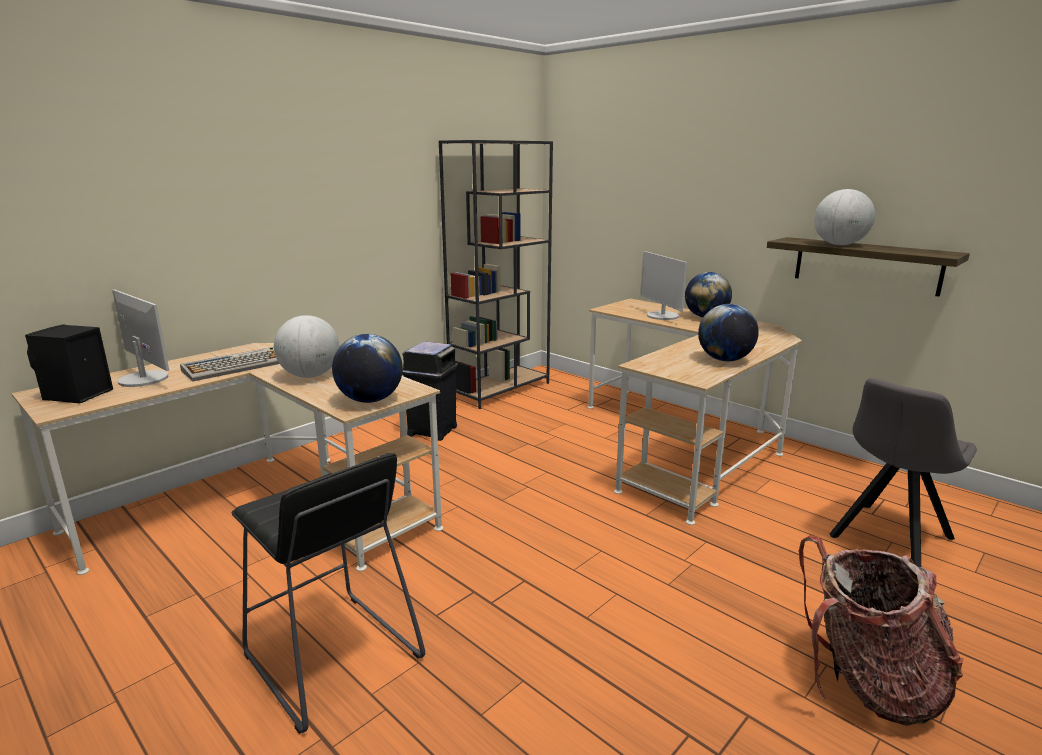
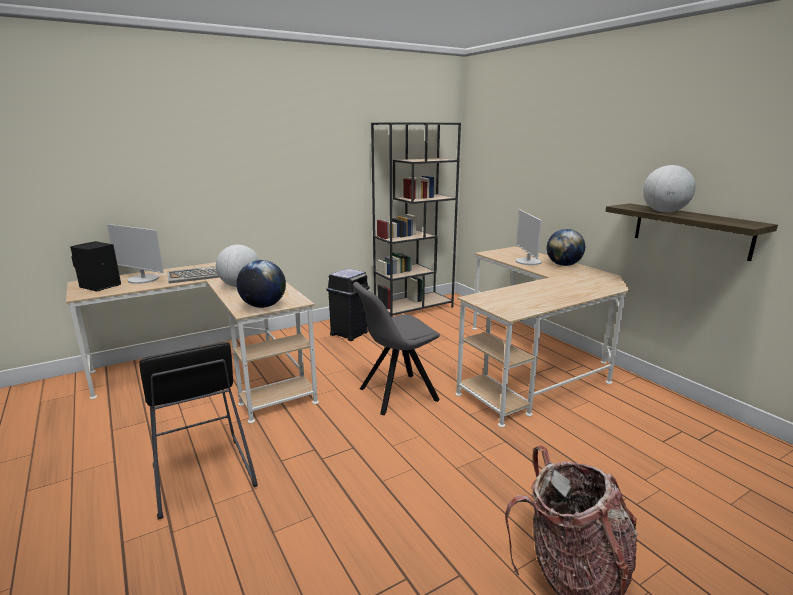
camera: 15 degrees right, 0 degrees up
(144, 379) = (143, 279): monitor -> monitor turned 150 degrees clockwise
(725, 360) = (546, 300): globe -> none
(889, 537) = (666, 462): grey chair -> grey chair (397, 394)

